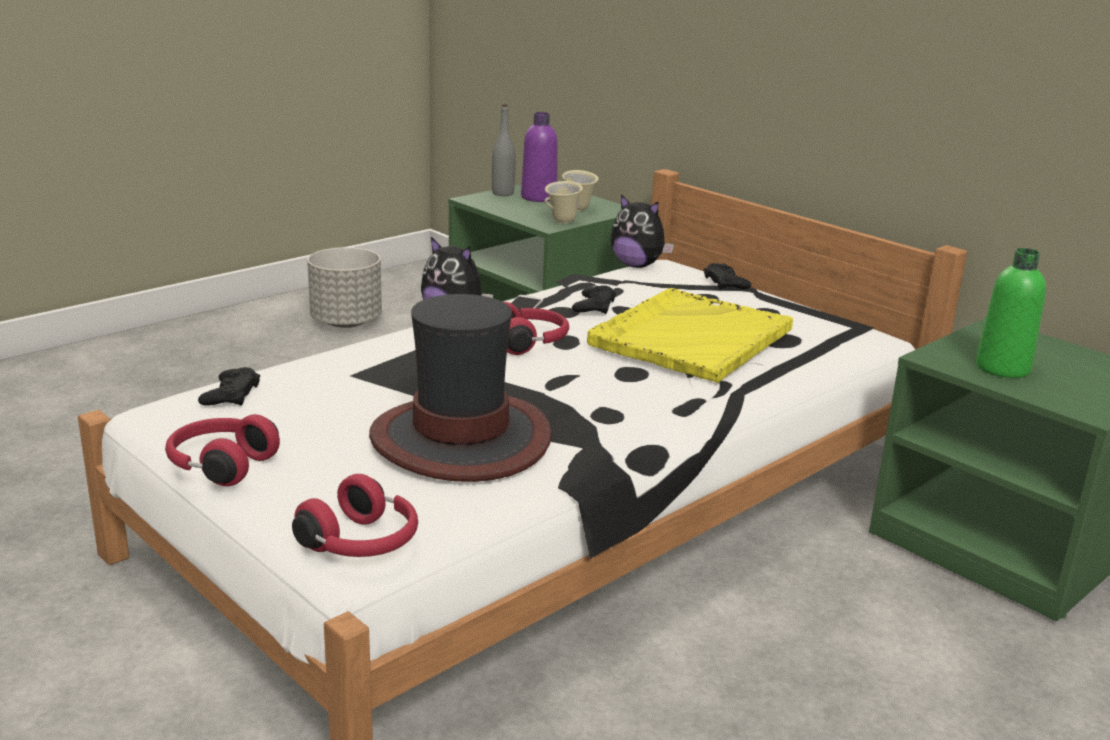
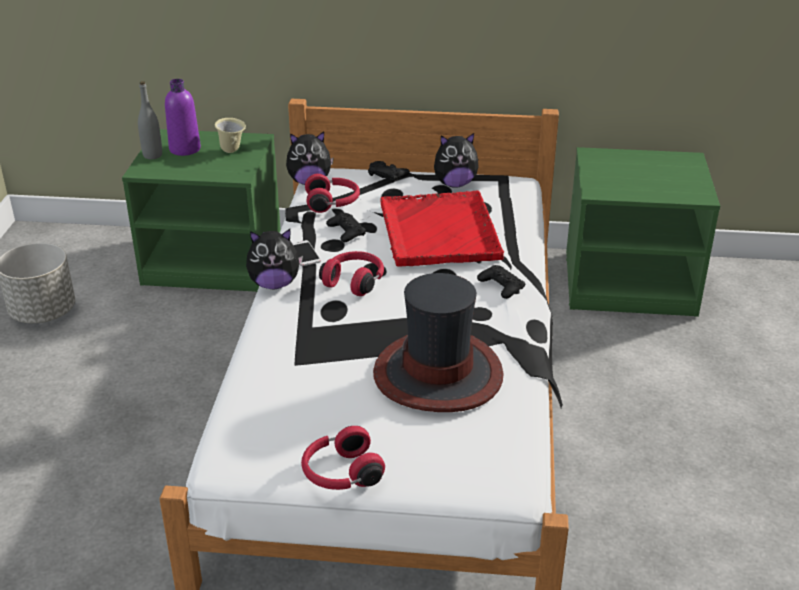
camera: 40 degrees left, 10 degrees up
(230, 394) = (249, 422): black game controller -> black game controller (501, 286)
(362, 544) = (502, 471): red headphones -> red headphones (333, 203)
(562, 222) = (242, 168): beige mug -> none
(690, 337) = (439, 232): yellow tray -> red tray
(792, 313) = (455, 184): none -> plush toy
(1002, 368) = (632, 184): green bottle -> none

